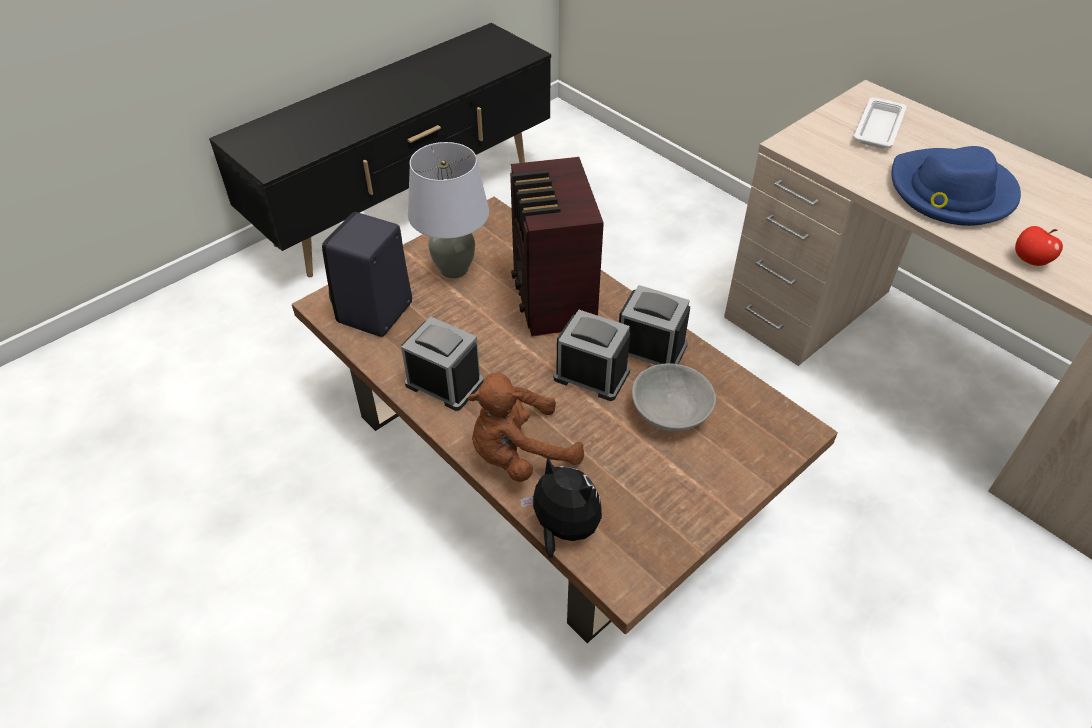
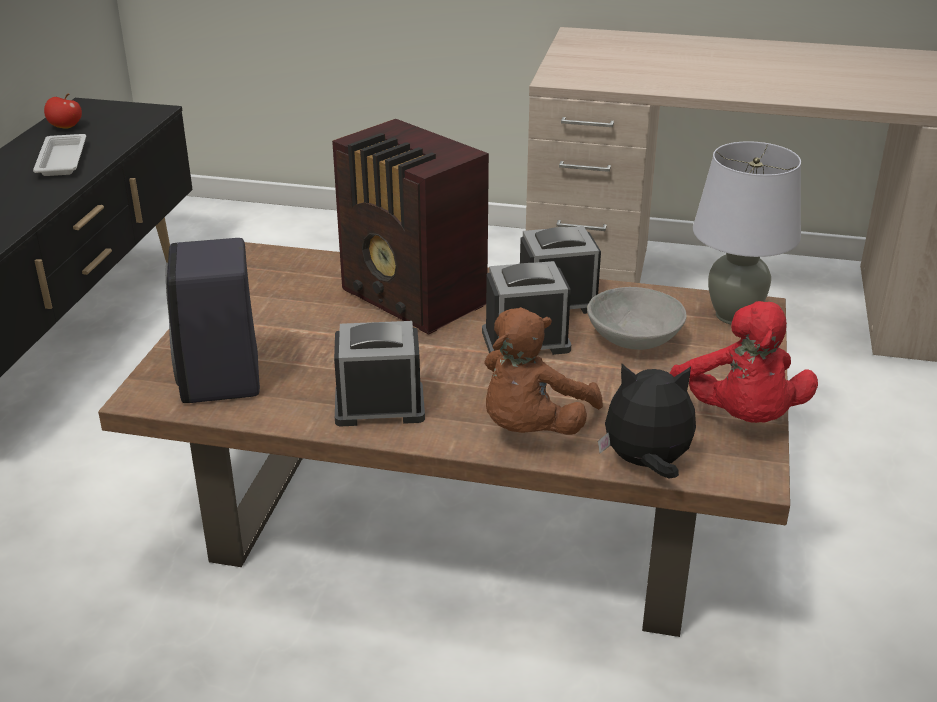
camera: 35 degrees left, 15 degrees down
(454, 269) = (272, 312): grey table lamp -> grey table lamp (734, 315)
(673, 526) = (739, 417): none -> red plush toy
(878, 127) = (614, 52): white tray -> white tray (62, 159)
(950, 192) = (725, 75): blue hat -> none
(1030, 260) = (836, 97): apple -> apple (65, 127)

